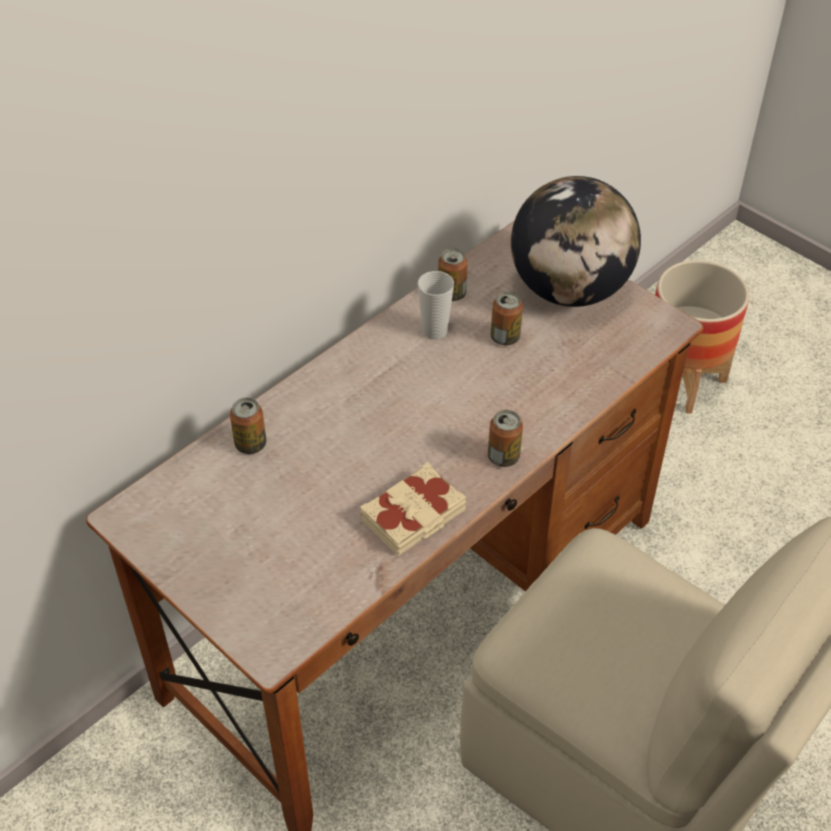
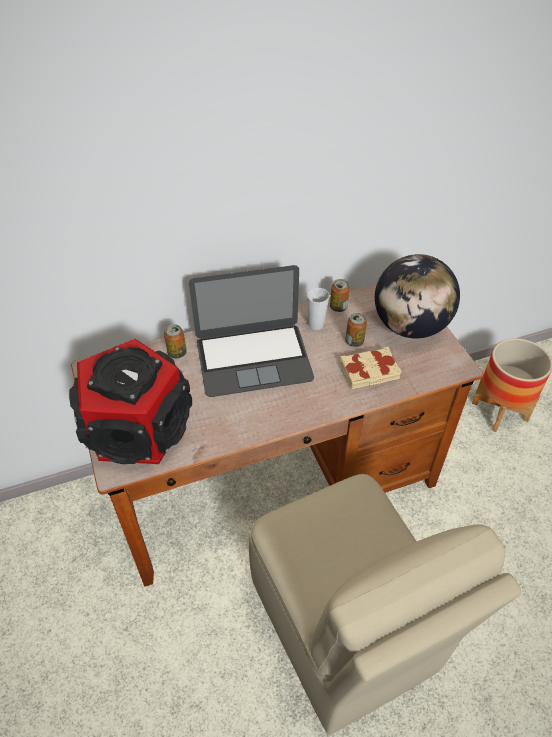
camera: 25 degrees right, 0 degrees up
(265, 578) = (137, 428): none -> speaker
(374, 413) = (253, 359): none -> laptop
(414, 516) = (239, 425): beige book -> beige book (369, 372)
(503, 457) = (311, 410): can -> none

